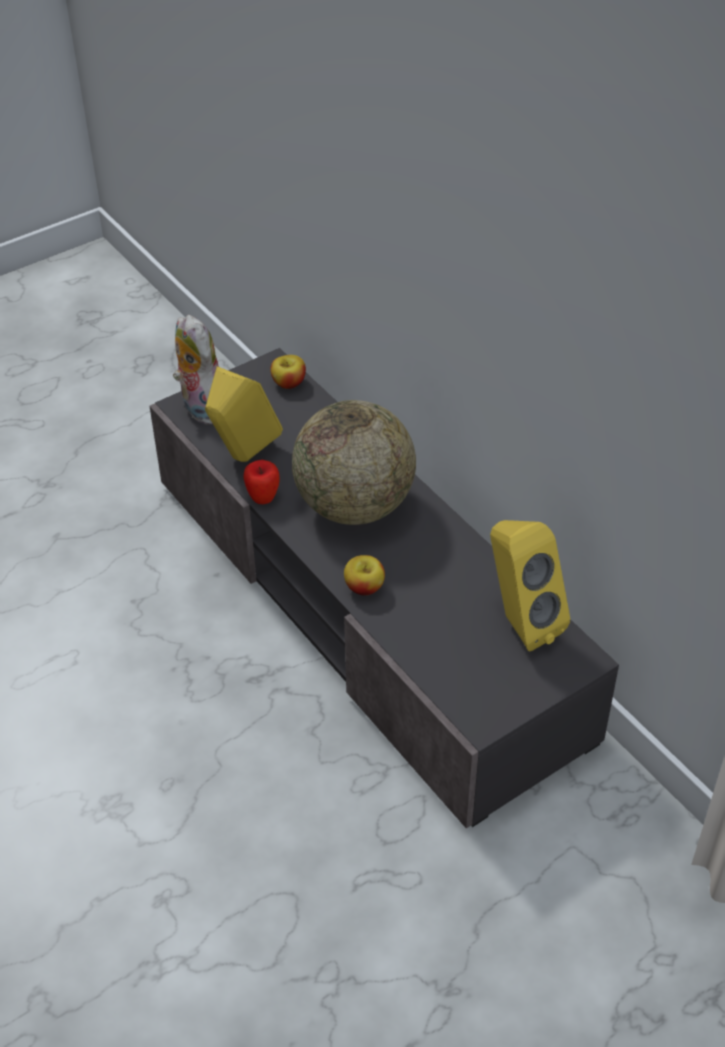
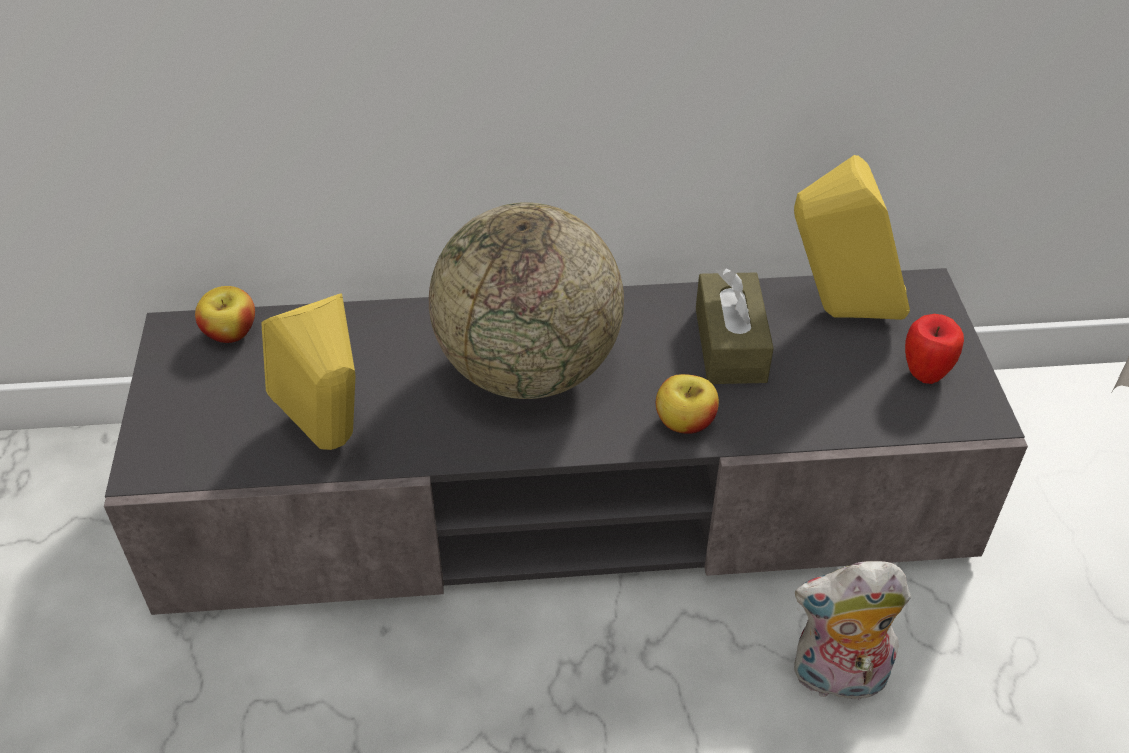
camera: 60 degrees left, 0 degrees up
(200, 407) = (177, 446): plush toy -> plush toy (837, 679)
(263, 498) = (432, 454): apple -> apple (924, 373)
(446, 583) = (730, 344): none -> brown tissue box

